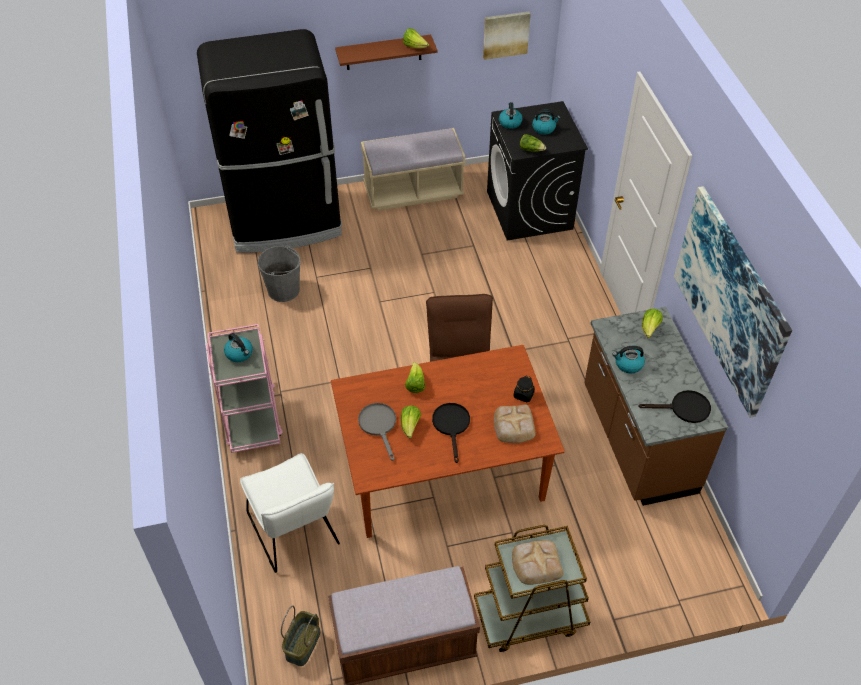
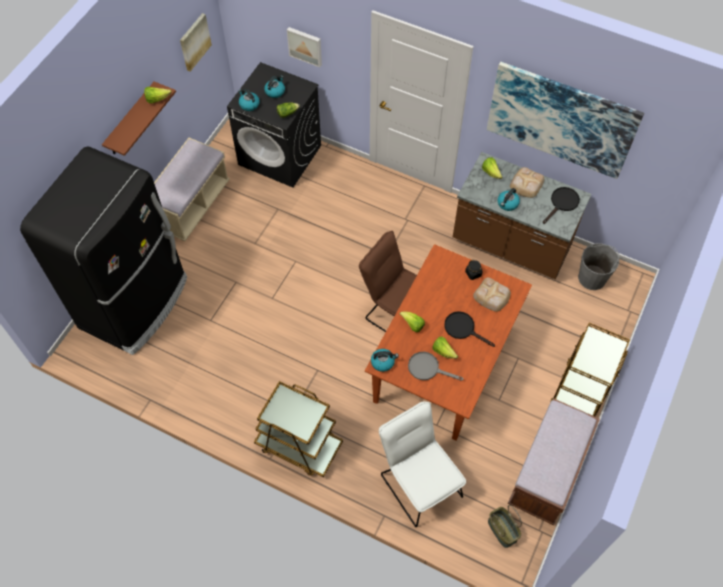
camera: 50 degrees left, 10 degrees up
(239, 354) = (293, 410): kettle -> kettle (383, 362)
(251, 417) = (298, 445): pink cart -> brown cart
(284, 290) = (202, 348): grey bucket -> grey bucket (592, 278)
(295, 534) = (418, 481): white chair -> white chair turned 135 degrees counterclockwise
(535, 563) = (598, 357): bread -> bread (526, 184)
(593, 96) = (305, 46): none -> picture

